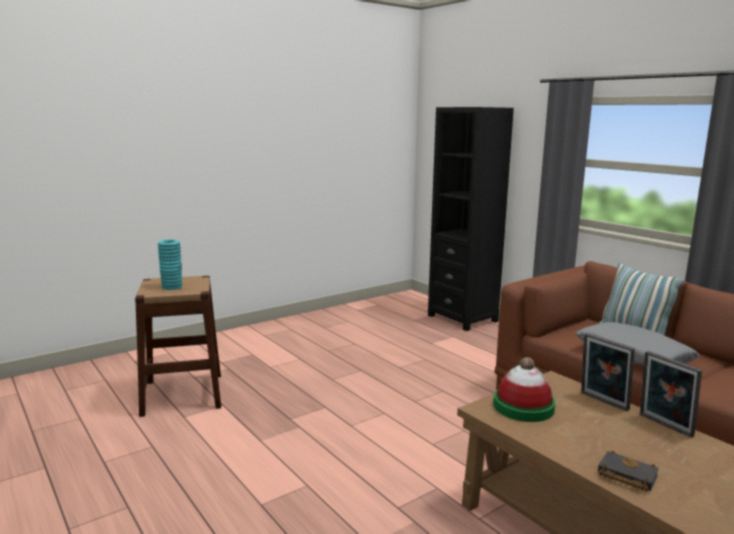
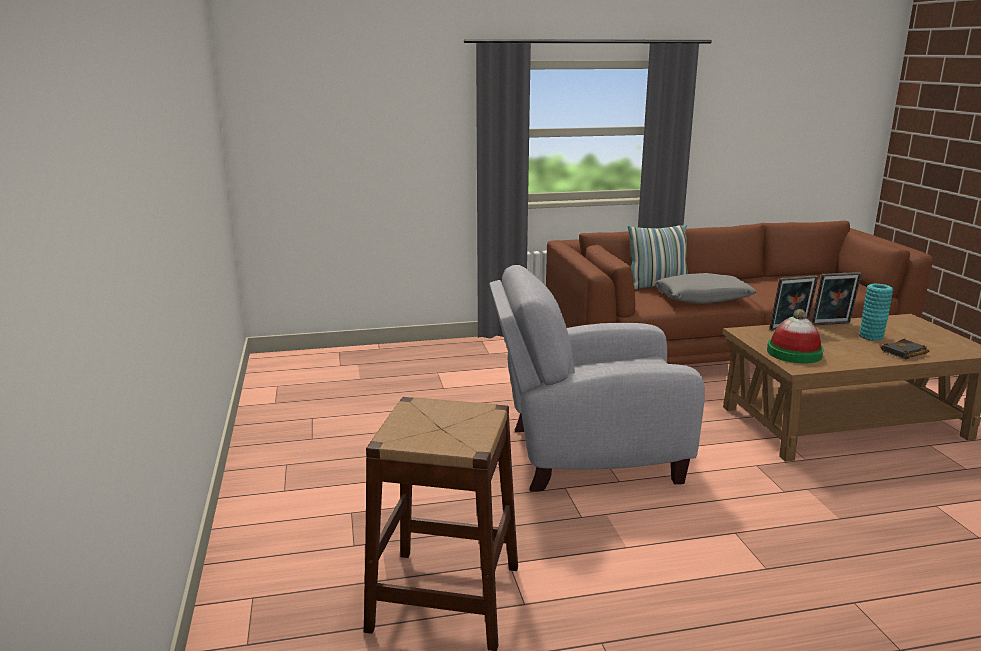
camera: 65 degrees left, 5 degrees up
(172, 287) = (444, 428): turquoise vase -> turquoise vase (871, 336)
(380, 407) = (587, 455): none -> grey armchair
(462, 318) = (391, 354): black bookcase -> none

